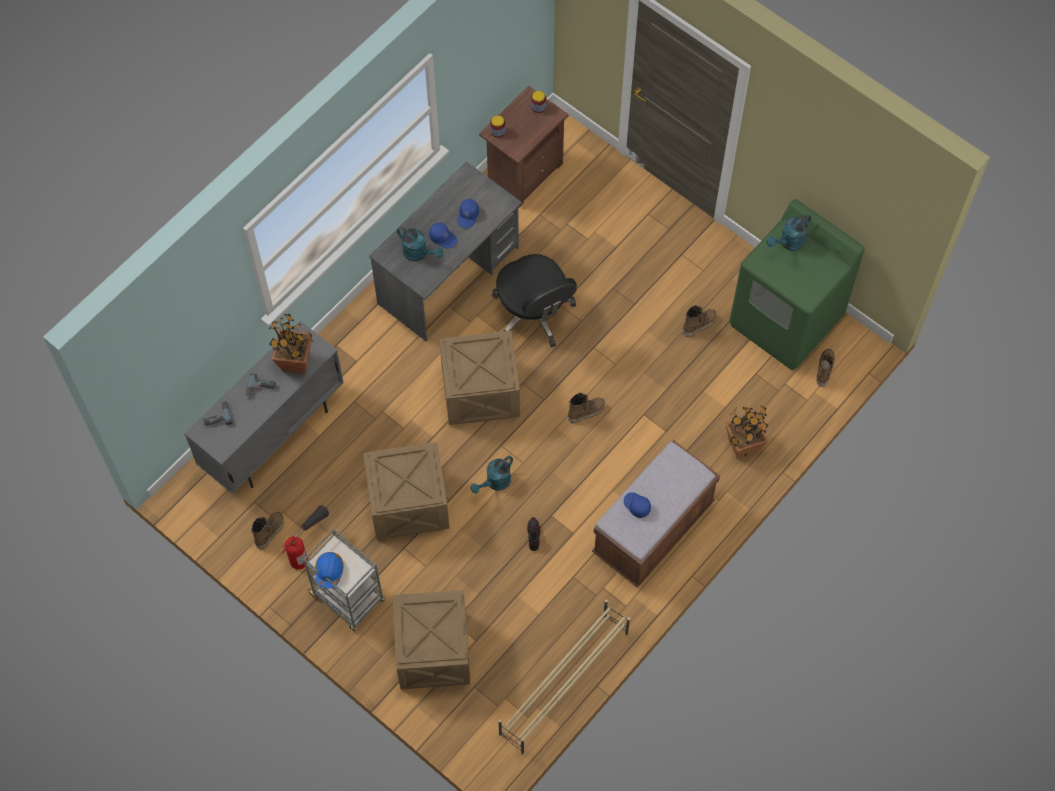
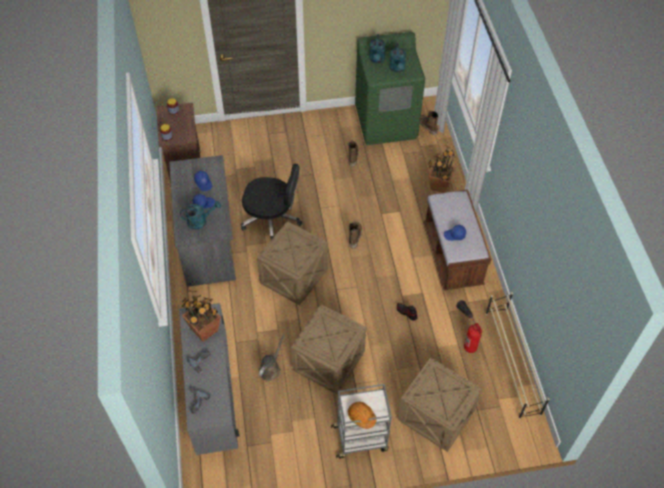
camera: 50 degrees left, 10 degrees down
(269, 532) = (276, 451): boot -> none
(309, 548) = (307, 436): fire extinguisher -> fire extinguisher (465, 336)
(329, 571) = (361, 416): blue hard hat -> orange hard hat
(353, 457) = (270, 369): none -> brown watering can
(495, 483) = (356, 308): turquoise watering can -> turquoise watering can (397, 69)

